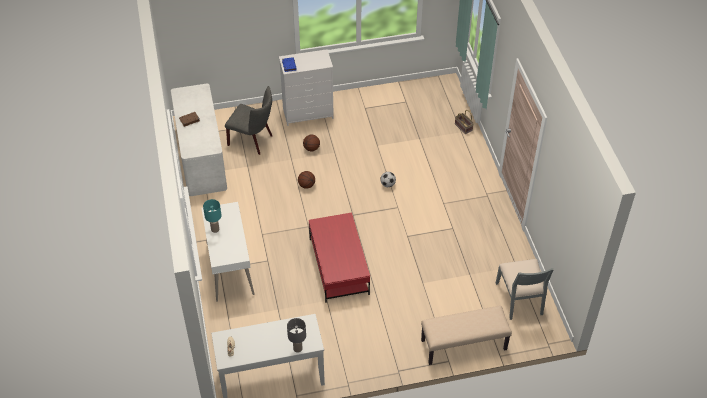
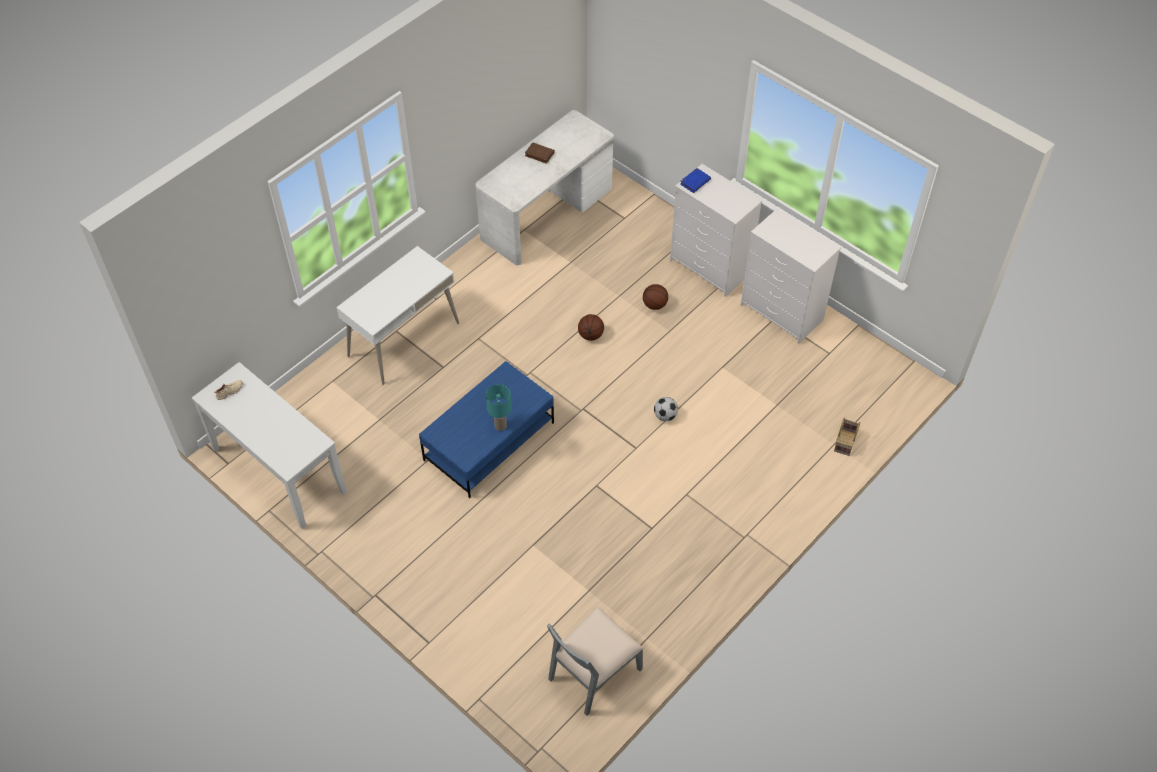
camera: 55 degrees right, 5 degrees up
(215, 229) = (394, 277): turquoise table lamp -> turquoise table lamp (500, 426)
(253, 140) = (615, 243): grey chair -> none
(297, 348) = (270, 454): grey table lamp -> none
(338, 266) = (489, 441): red coffee table -> blue coffee table
(364, 103) = (782, 312): none -> white dresser
(463, 345) = (465, 646): beige bench -> none

